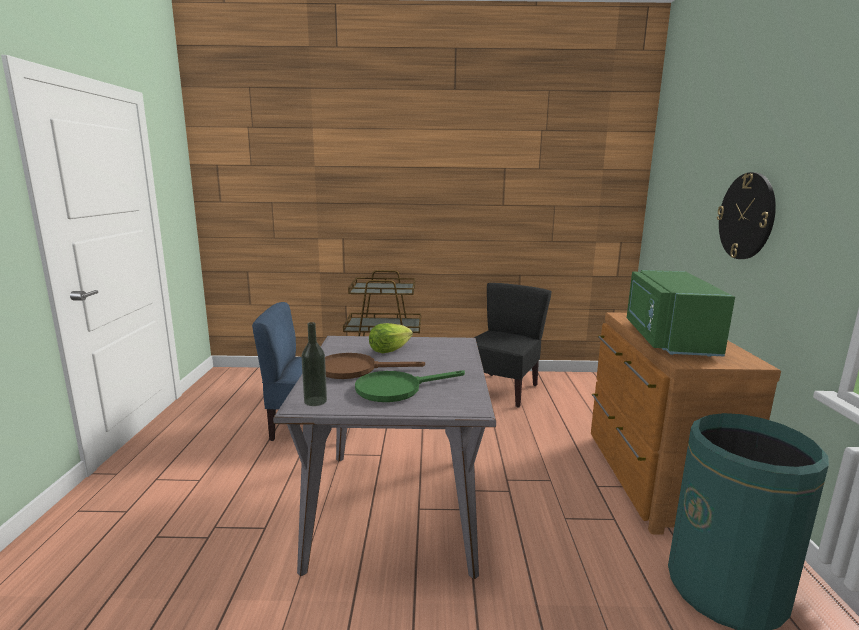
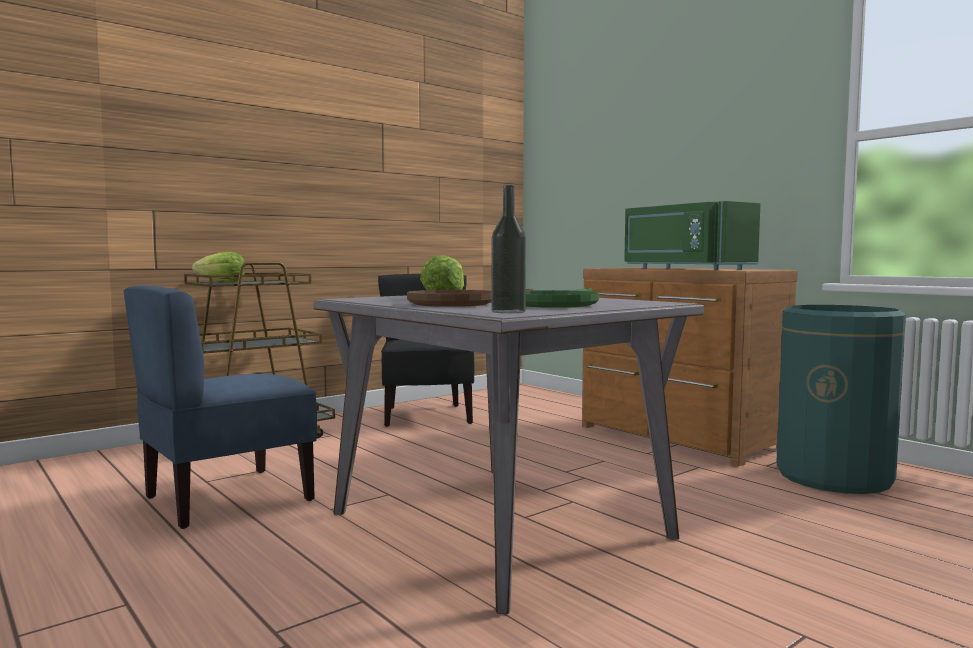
camera: 40 degrees left, 10 degrees down
(371, 285) = (222, 282): none -> lettuce
(746, 216) = (690, 158): wall clock -> none

